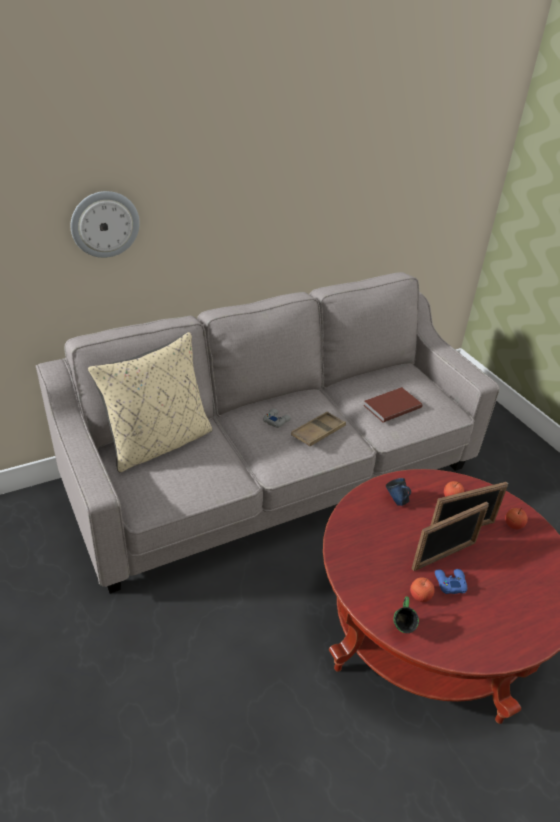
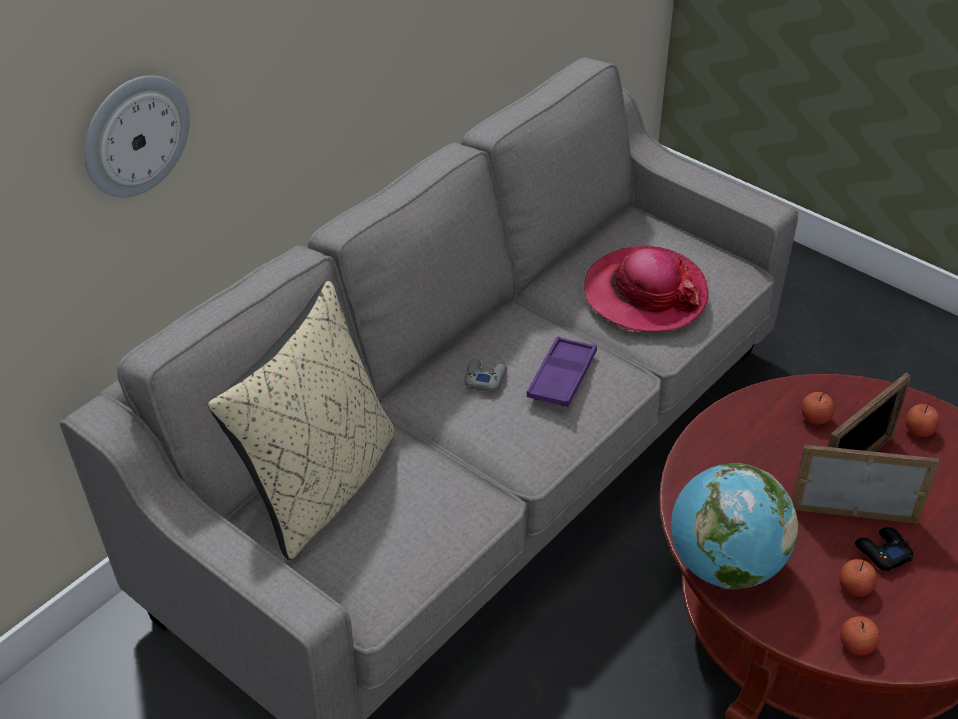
camera: 20 degrees left, 5 degrees up
(318, 432) = (562, 377): brown tray -> purple tray
(348, 556) = (724, 565): none -> globe
(391, 406) = (645, 294): brown book -> hat
(396, 501) = (741, 452): blue mug -> none
(401, 628) = (856, 645): green mug -> apple
(444, 555) = (853, 513): picture frame -> picture frame turned 120 degrees counterclockwise
(449, 583) = (882, 552): blue game controller -> black game controller

